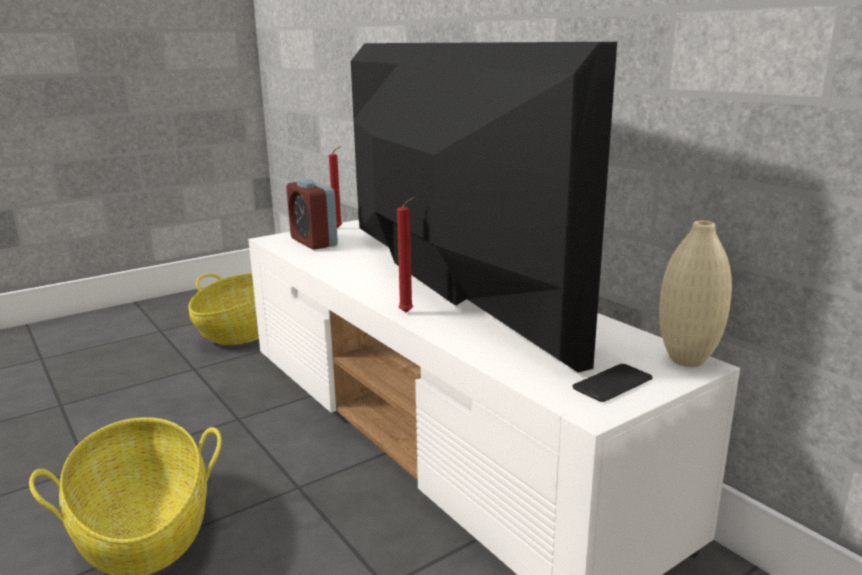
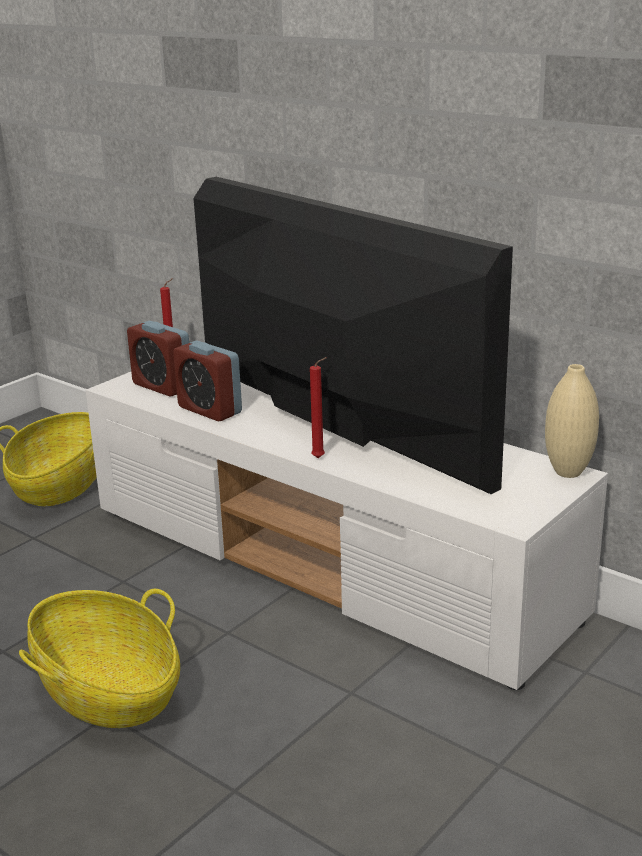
camera: 15 degrees left, 5 degrees up
(337, 262) = (210, 410): none -> alarm clock
(612, 384) = (521, 500): phone -> none

